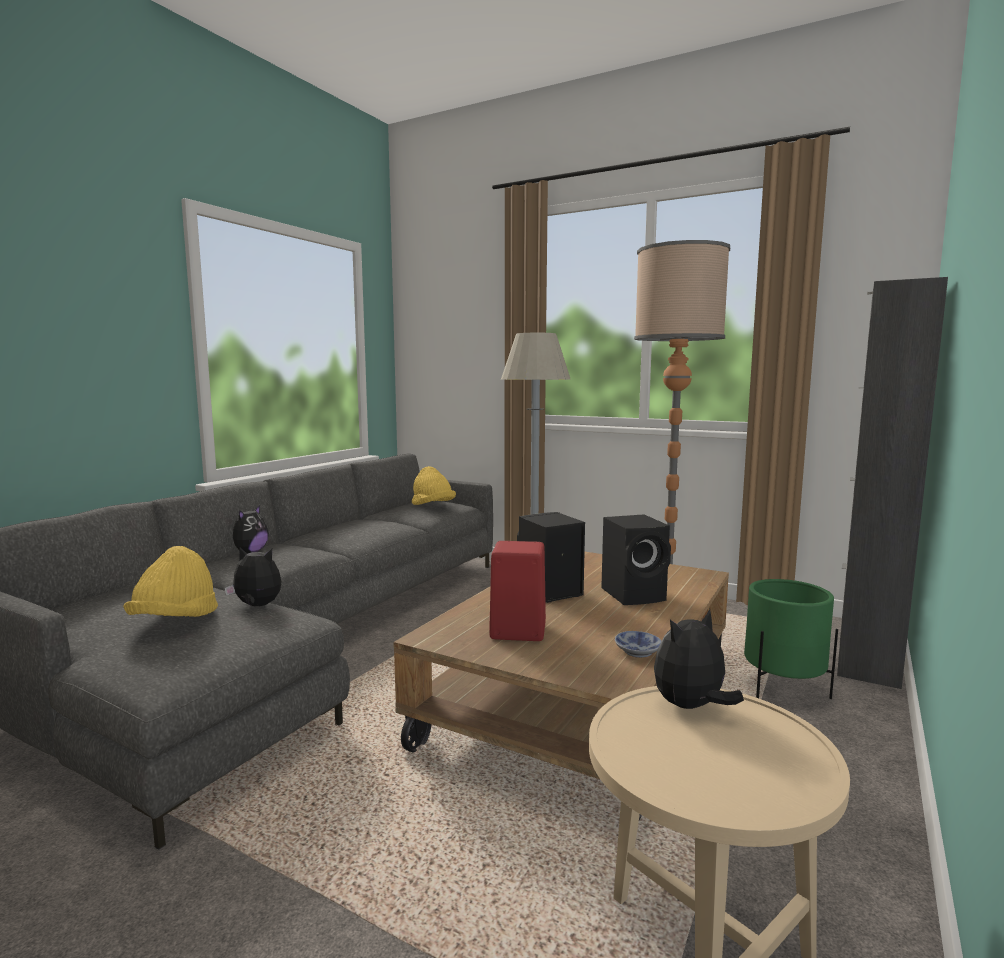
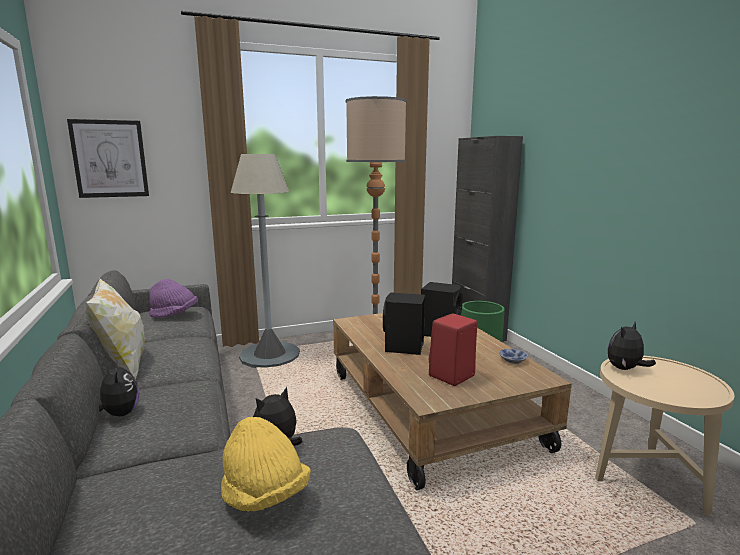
camera: 50 degrees left, 5 degrees up
(323, 528) = (123, 365): none -> pillow
(432, 506) = (175, 315): yellow hat -> purple hat
(433, 345) = (110, 159): none -> picture
(691, 707) = (625, 369): plush toy -> plush toy turned 45 degrees clockwise

